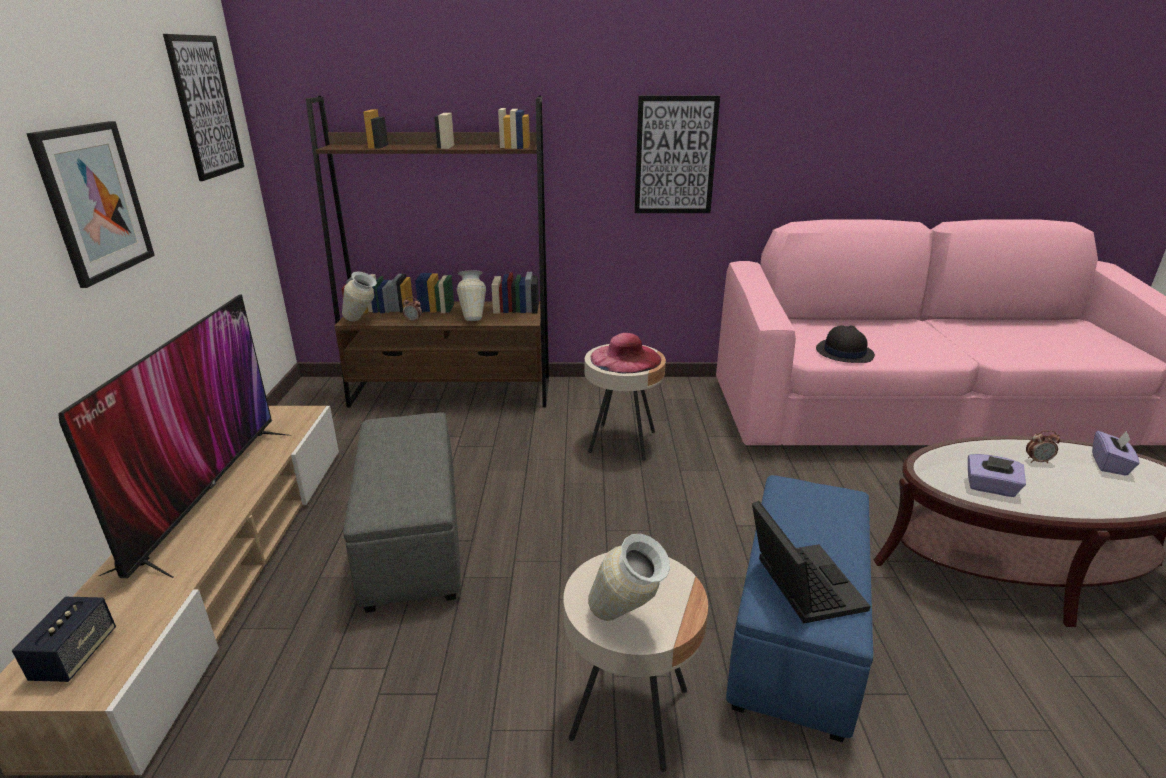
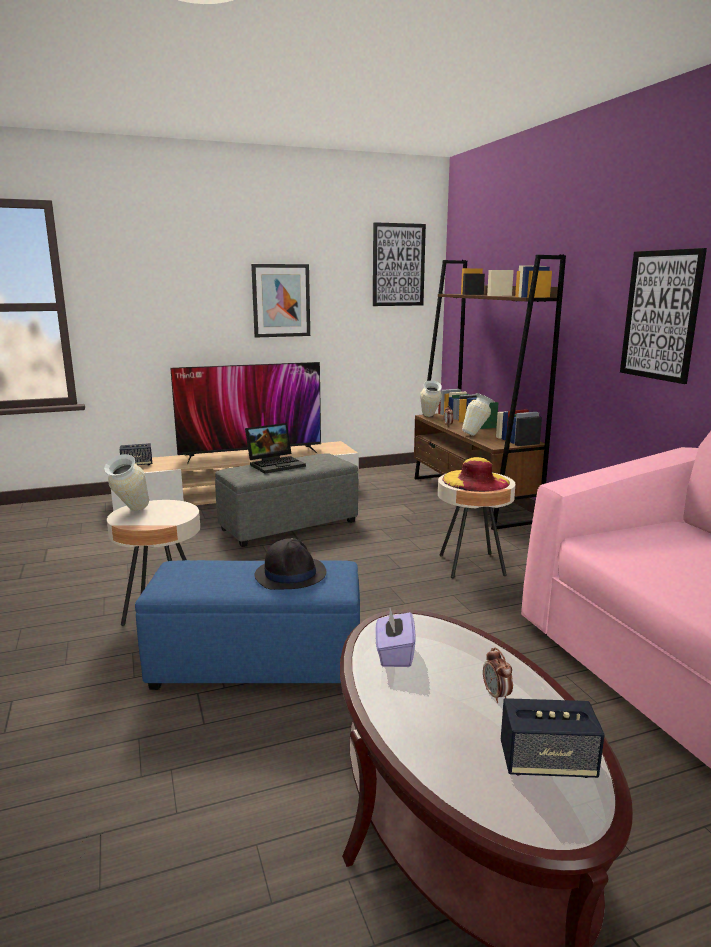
camera: 70 degrees right, 10 degrees down
(625, 358) = (476, 481): pink hat -> yellow hat
(799, 583) = (201, 572): laptop -> laptop (276, 464)
(844, 352) = (639, 560): black hat -> black hat (291, 574)
(1109, 464) = (547, 763): purple tissue box -> speaker

